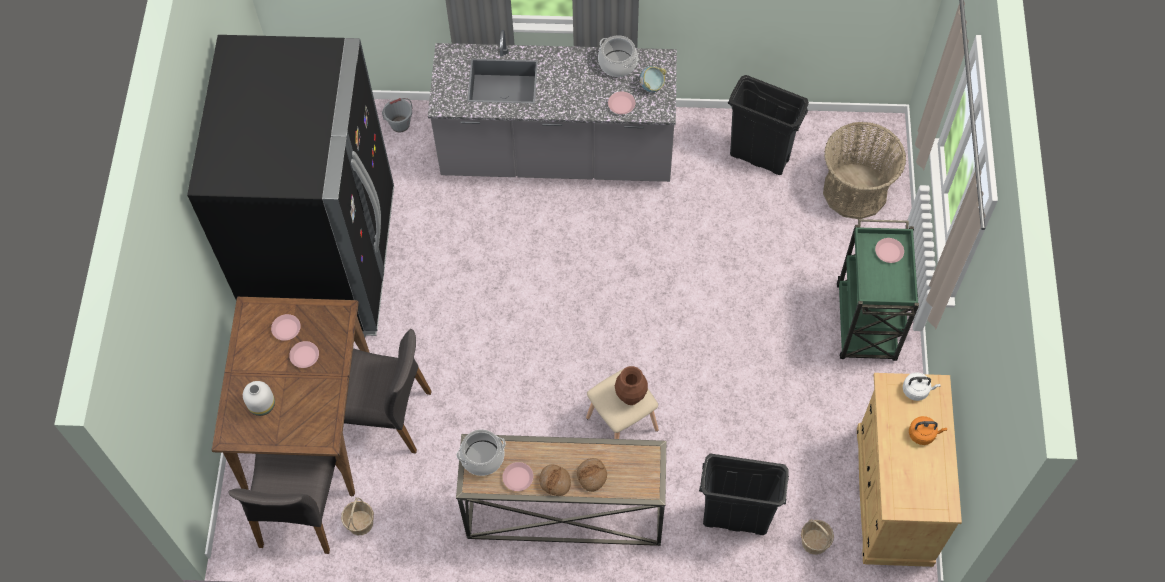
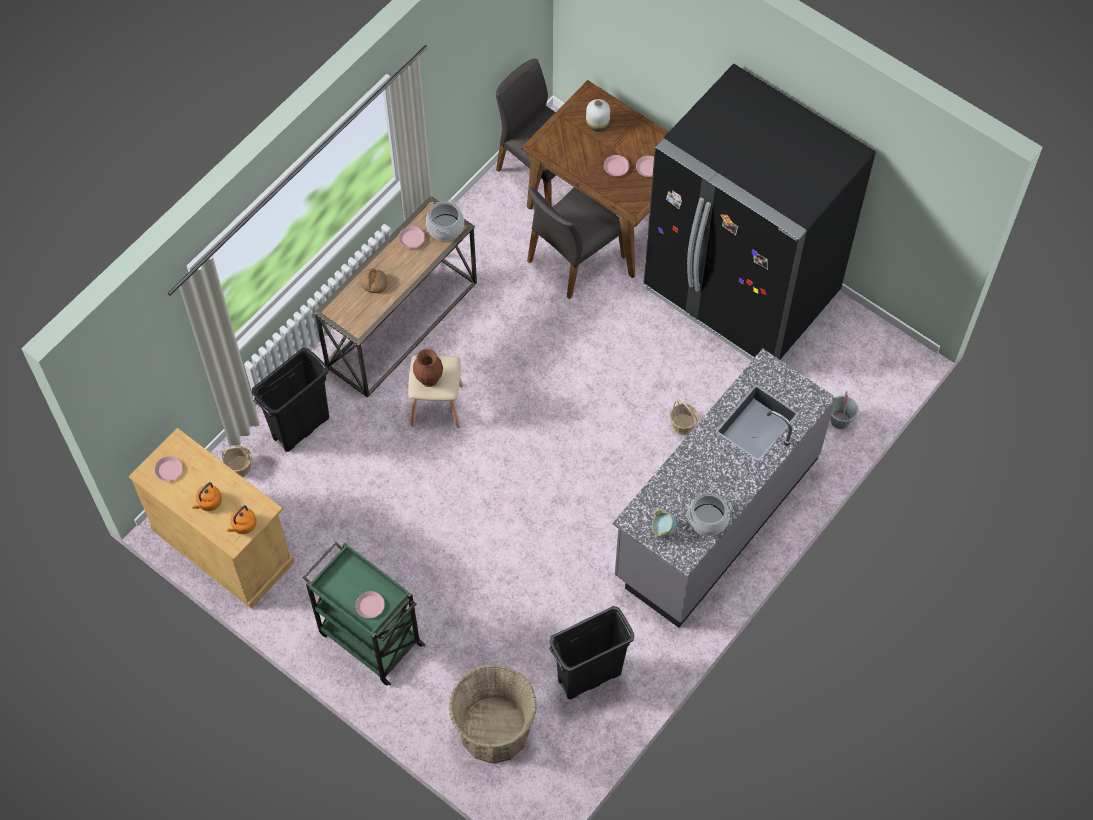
camera: 125 degrees right, 0 degrees up
(360, 522) = (503, 199): basket -> basket (683, 424)
(555, 482) = (389, 258): bread -> none
(621, 104) = (662, 494): pink plate -> pink plate (169, 470)
(917, 390) = (243, 525): white kettle -> orange kettle

